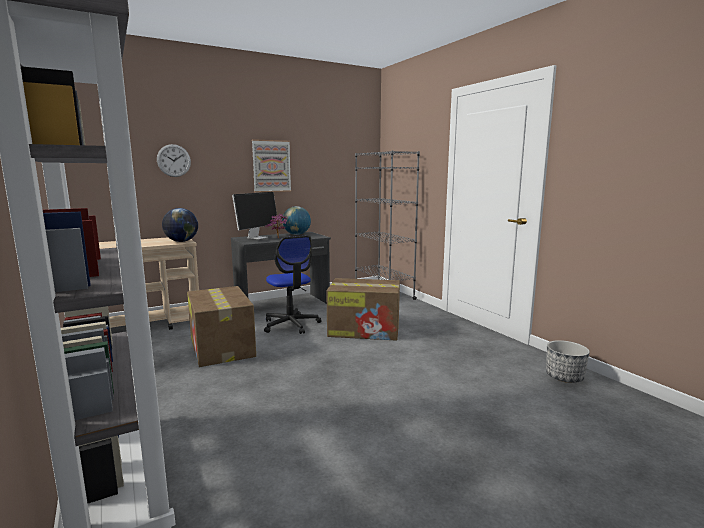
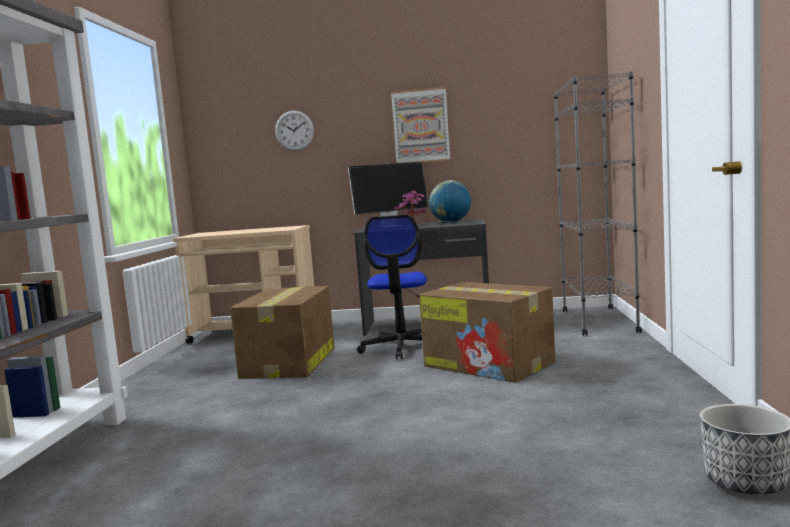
camera: 35 degrees right, 5 degrees down
(181, 241) = (284, 229): globe -> none

